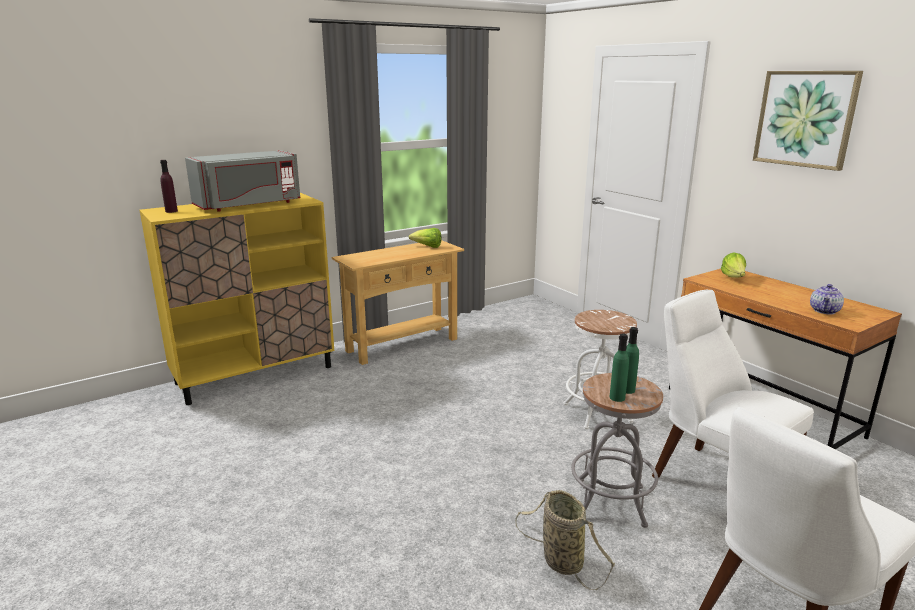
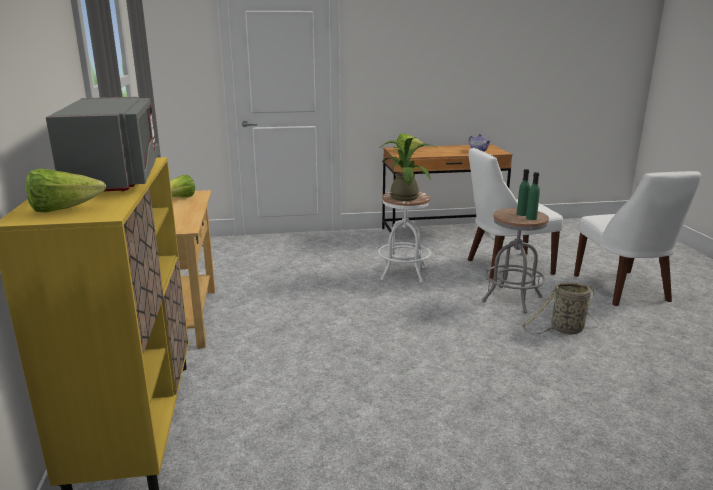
camera: 65 degrees left, 0 degrees up
(171, 211) = (63, 210): purple bottle -> lettuce
(602, 319) = (404, 196): none -> potted plant
(805, 119) = (420, 35): picture -> none

